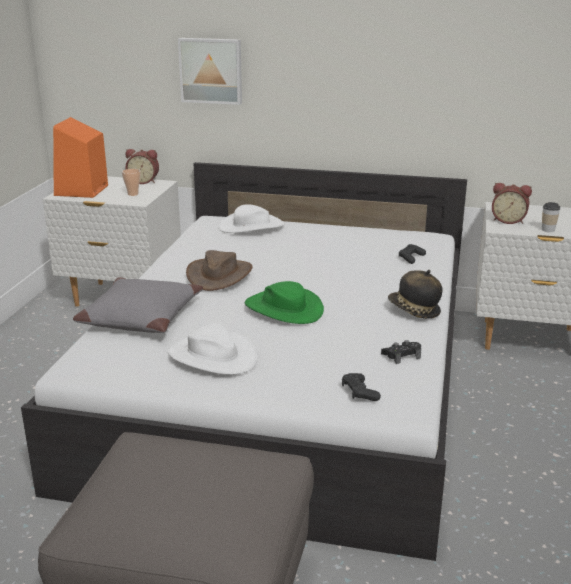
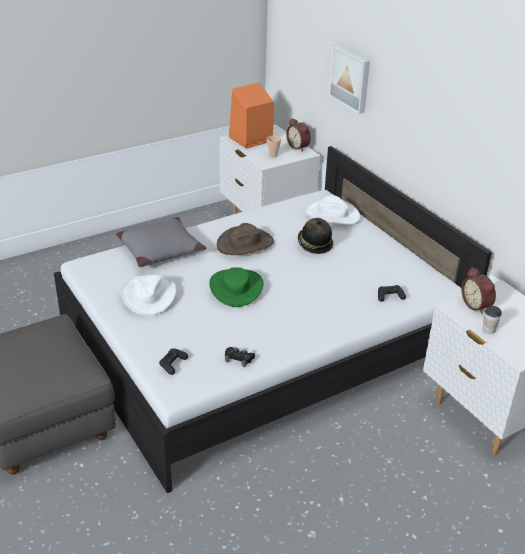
camera: 45 degrees right, 10 degrees up
(413, 311) = (307, 335): hat -> hat (314, 245)

